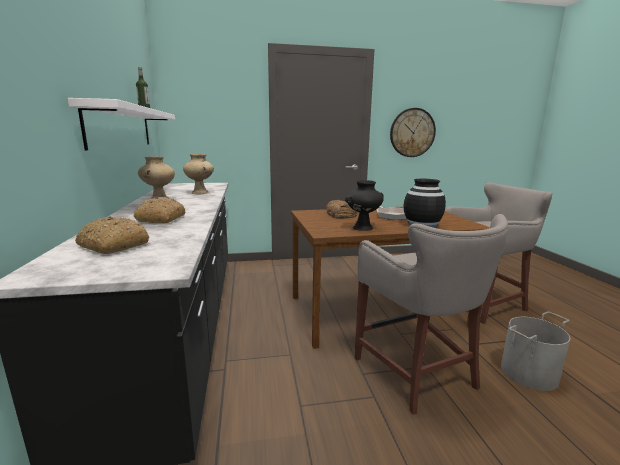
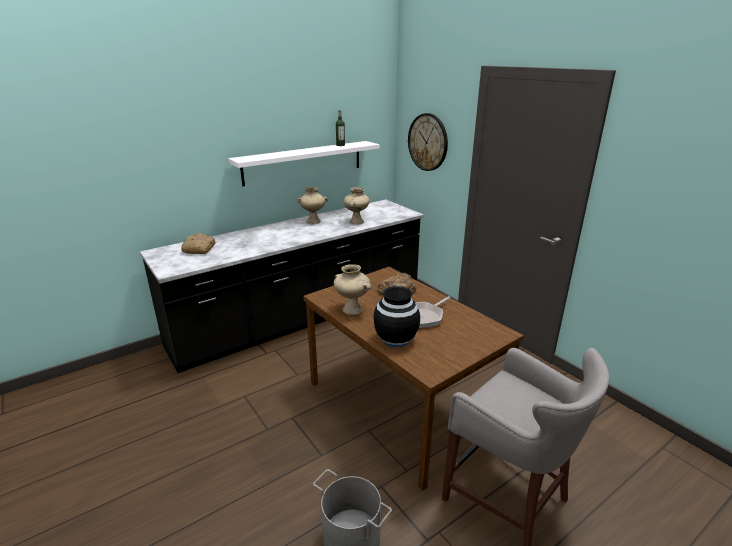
camera: 65 degrees right, 10 degrees up
(161, 219) = (260, 239): bread -> none
(362, 228) = (351, 309): black vase -> beige vase
(412, 132) = (661, 217): wall clock -> wall clock (428, 142)
(417, 373) = (307, 450): grey stool -> none

